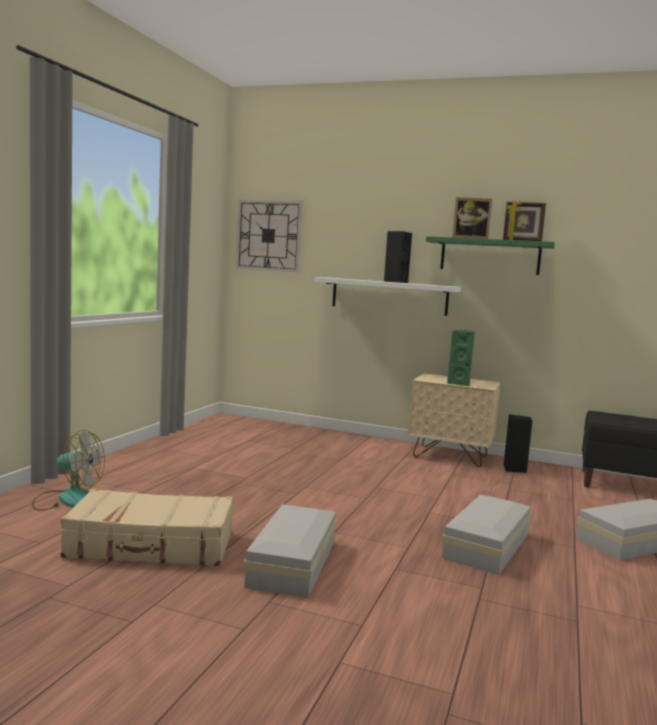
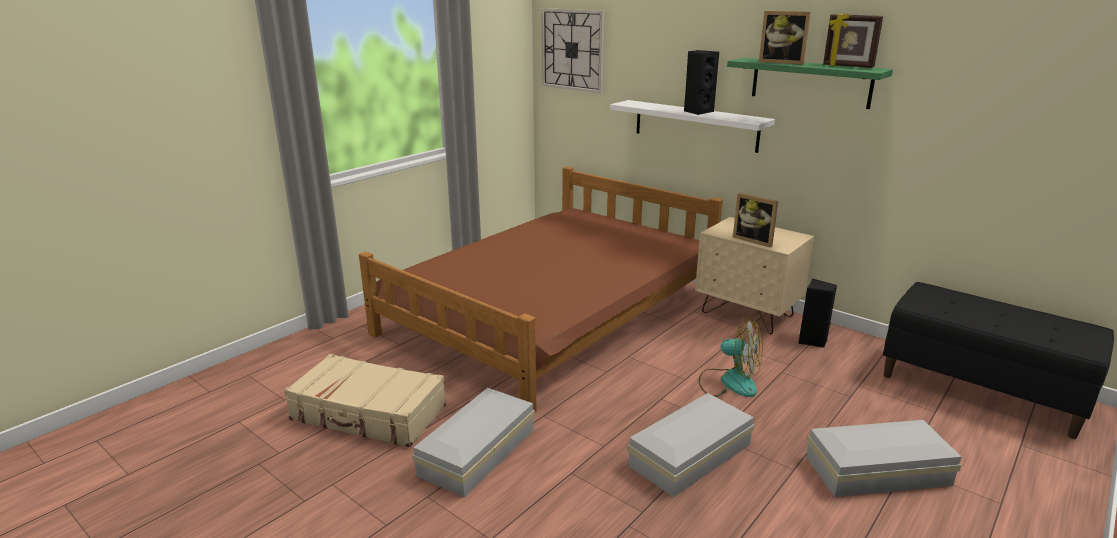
camera: 20 degrees right, 15 degrees up
(67, 499) = (332, 348): fan -> fan (729, 382)
(280, 461) = (552, 311): none -> brown bed
(460, 383) = (754, 240): green speaker -> picture frame

